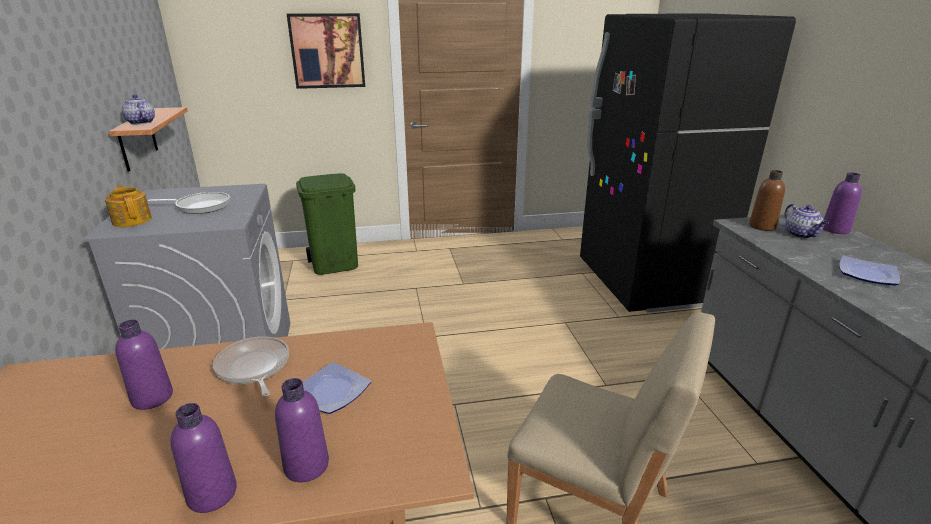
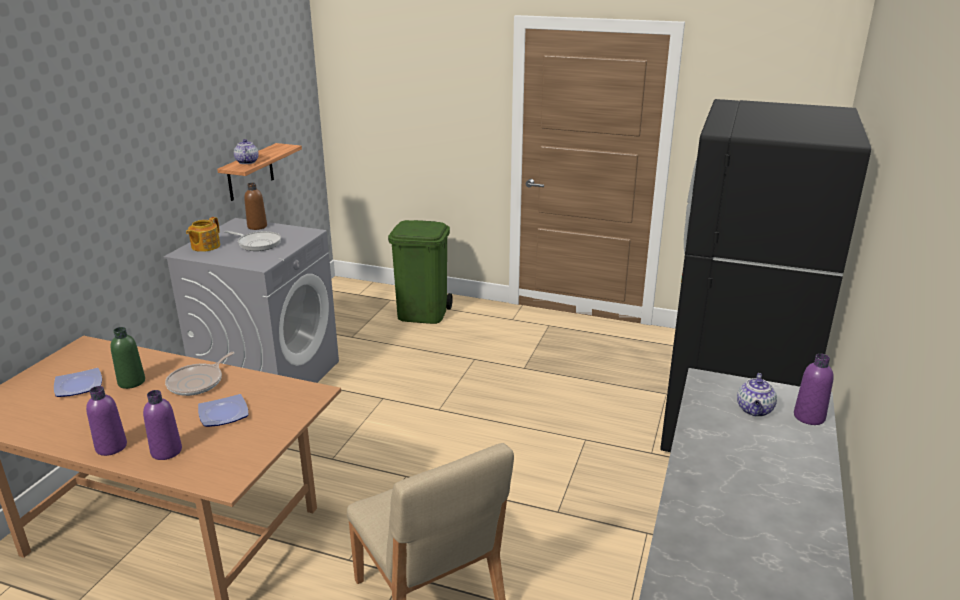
camera: 30 degrees right, 0 degrees up
(132, 220) = (205, 246): teapot -> teapot turned 150 degrees counterclockwise
(152, 397) = (131, 382): purple bottle -> green bottle
(253, 368) = (198, 382): frying pan -> frying pan turned 150 degrees counterclockwise
(327, 51) = (450, 97): picture -> none
(762, 226) = (727, 389): brown bottle -> brown bottle (257, 226)
(868, 274) = (741, 469): plate -> plate (79, 386)

